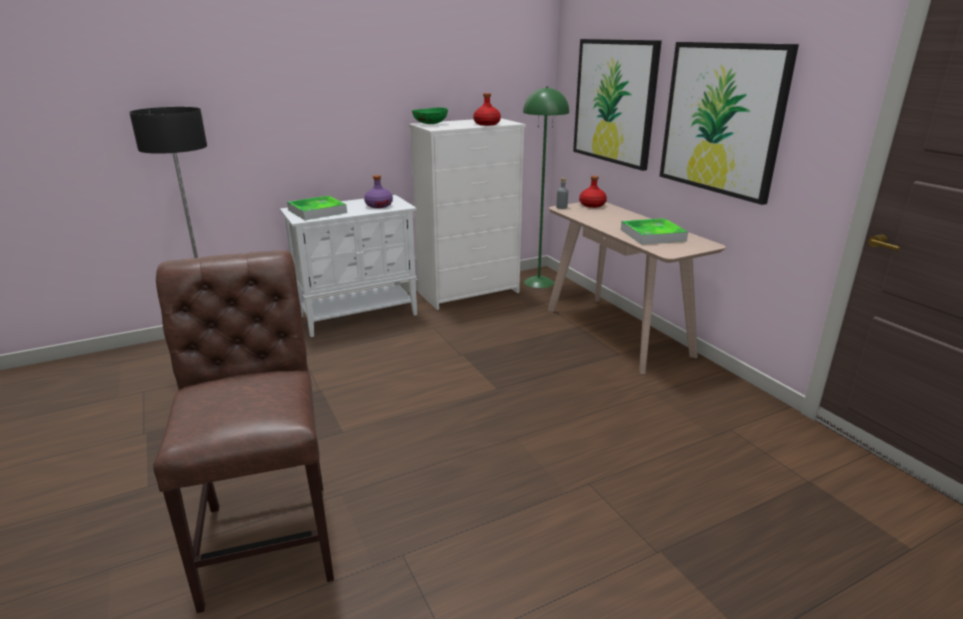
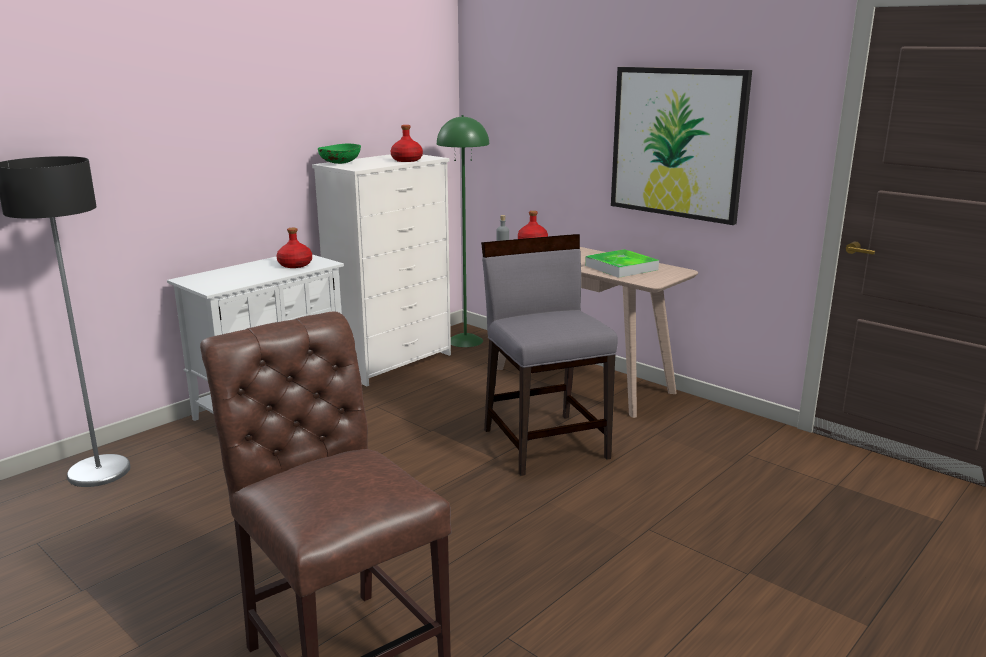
camera: 20 degrees left, 5 degrees down
(317, 211) = (223, 278): tray -> none
(379, 205) = (295, 265): purple bottle -> red bottle
(548, 383) = (545, 443): none -> grey chair
(614, 102) = (543, 129): picture -> none

